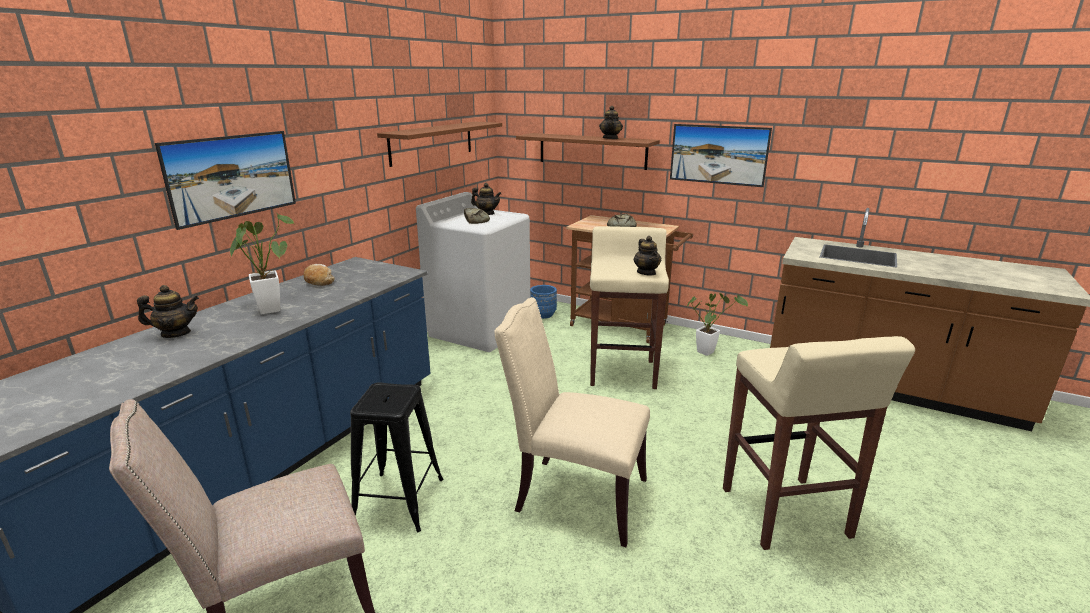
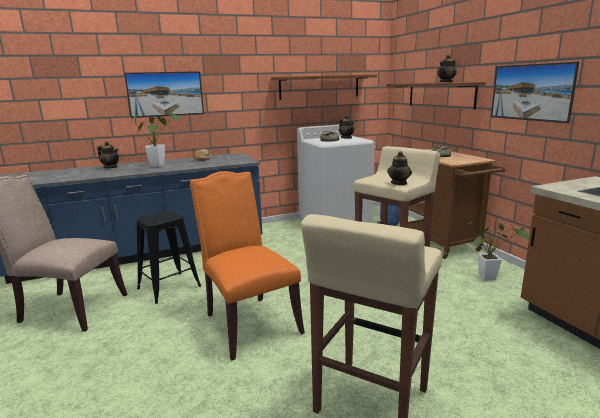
camera: 40 degrees right, 5 degrees down
(575, 496) = (248, 322): beige chair -> orange chair

